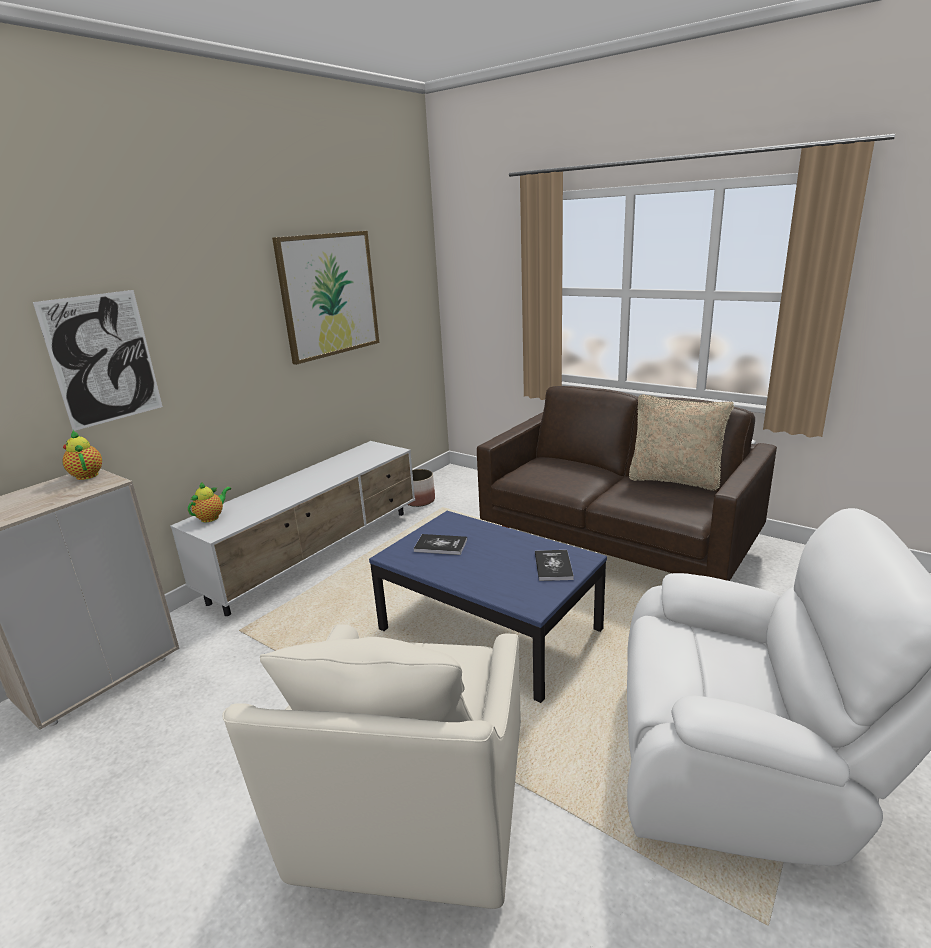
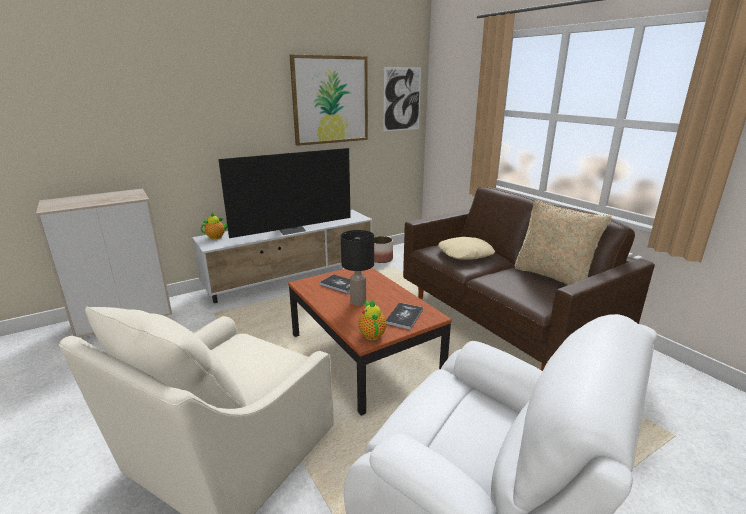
camera: 20 degrees right, 0 degrees up
(87, 475) = (132, 192): teapot -> teapot (372, 334)
(103, 359) = (158, 122): picture -> picture (402, 99)
(316, 486) = (292, 230): none -> television
(483, 561) = (358, 301): none -> black table lamp
(490, 629) = (364, 355): blue coffee table -> brown coffee table
(562, 473) = (465, 254): none -> beige pillow

